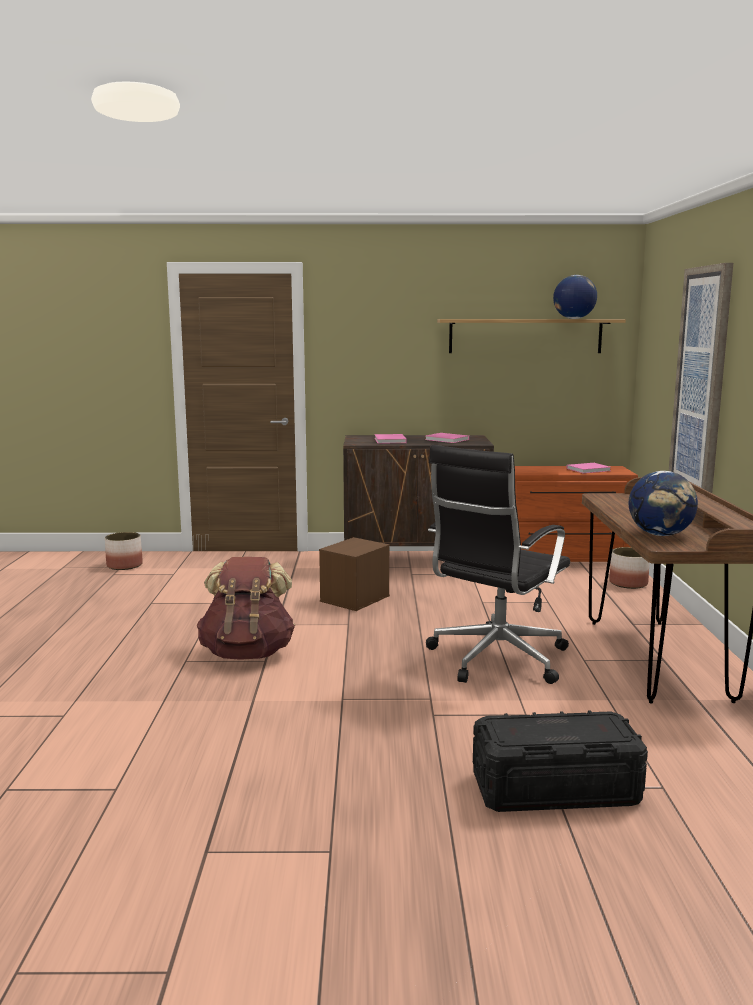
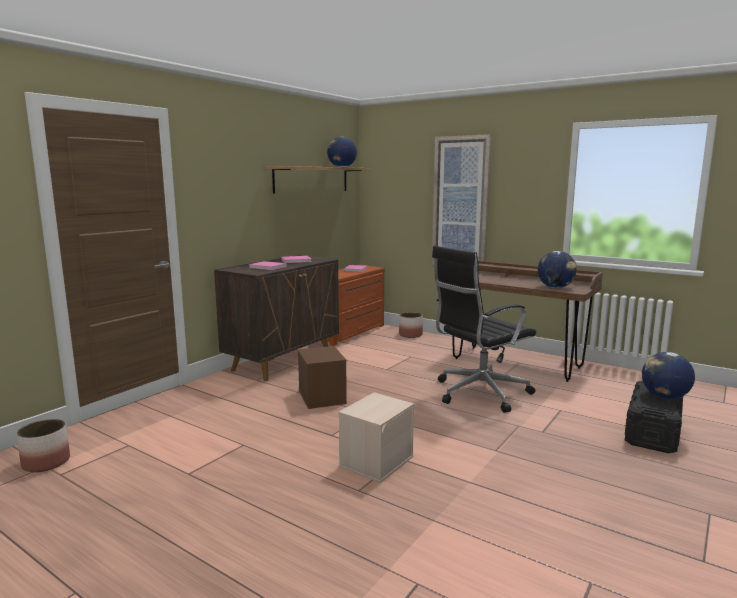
camera: 55 degrees left, 0 degrees up
(248, 653) = (376, 461): brown backpack -> beige storage box
(495, 659) = (478, 393): black office chair -> black office chair turned 75 degrees clockwise
(564, 734) = (664, 397): none -> globe

